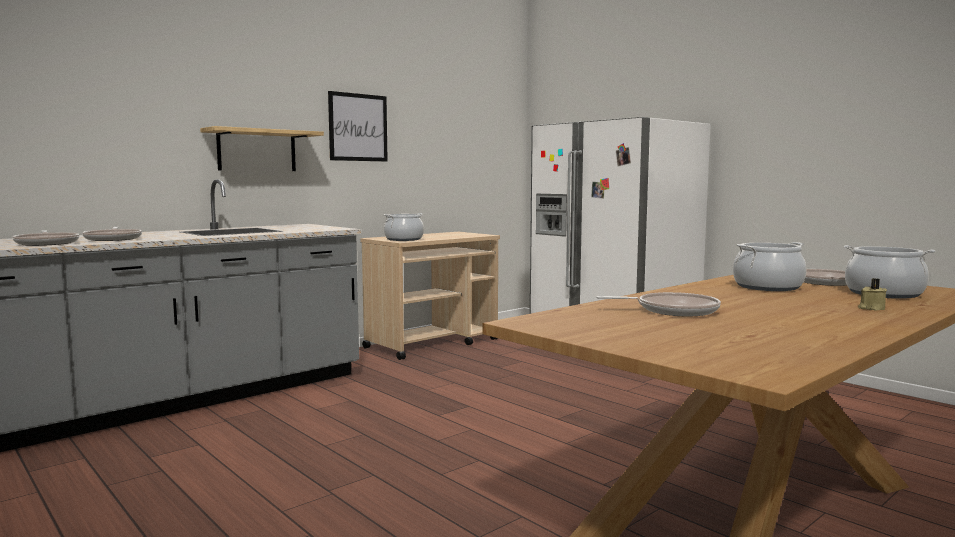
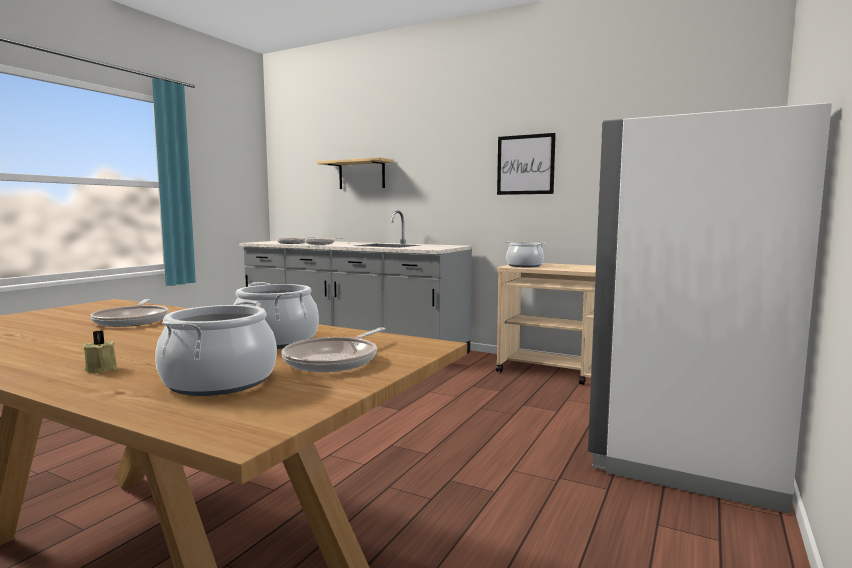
camera: 70 degrees right, 0 degrees up
(257, 150) = (441, 189): shelf -> shelf (361, 175)

